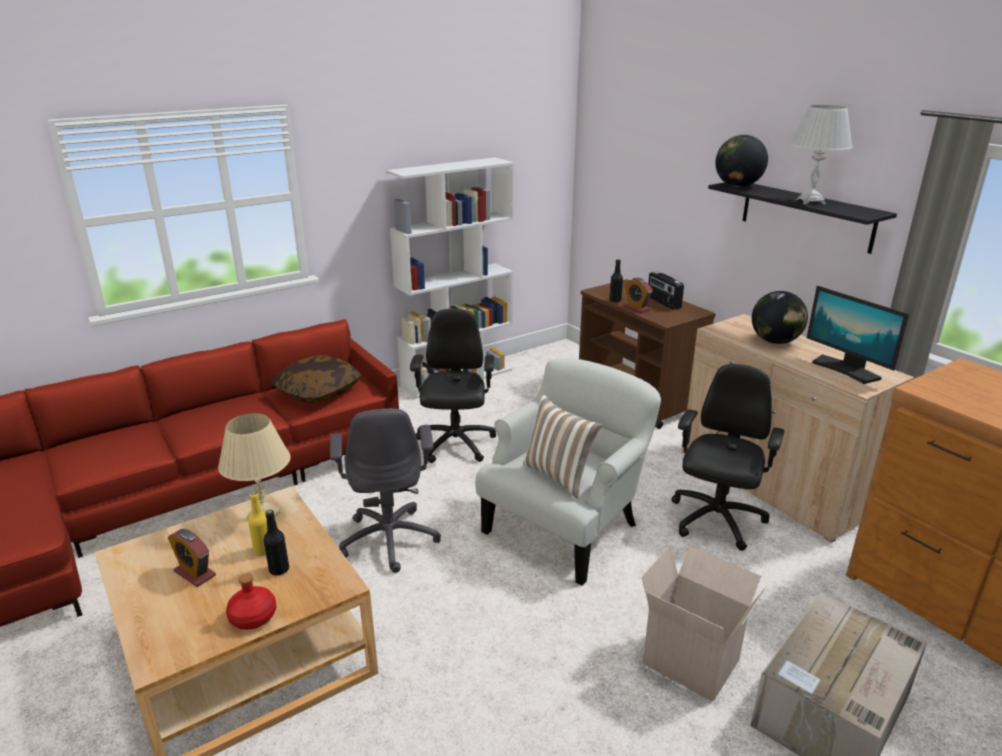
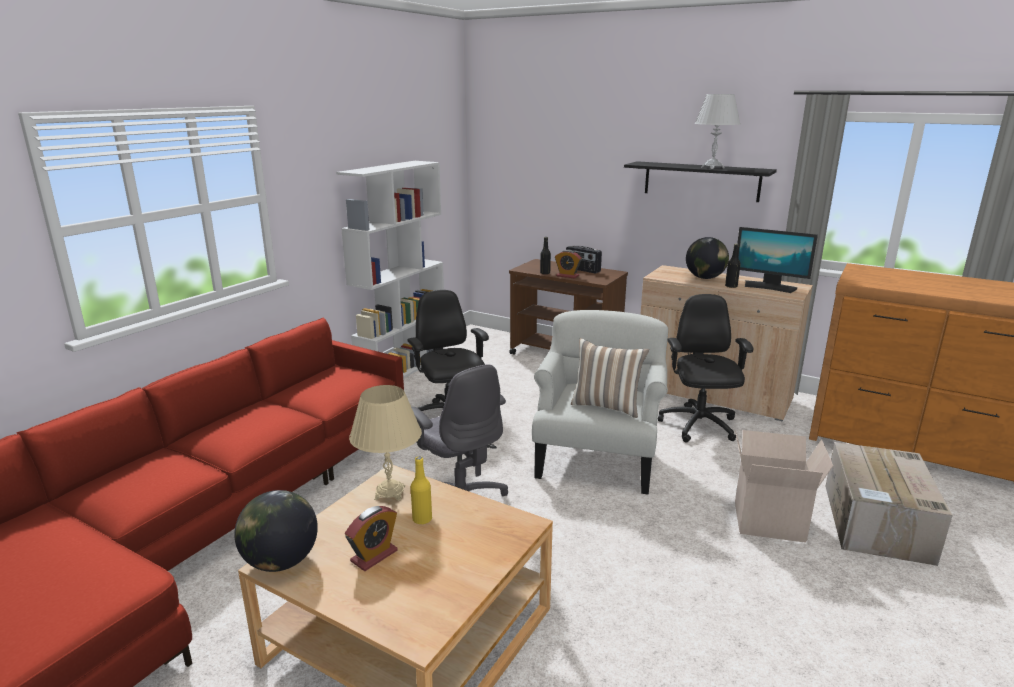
camera: 25 degrees left, 5 degrees down
(195, 573) = (374, 556): alarm clock -> alarm clock turned 60 degrees counterclockwise
(252, 616) = (472, 571): red bottle -> none
(279, 570) = (455, 529): black bottle -> black bottle (731, 286)
(318, 391) = (328, 387): pillow -> none
(737, 186) = (645, 163): globe -> globe (281, 562)

